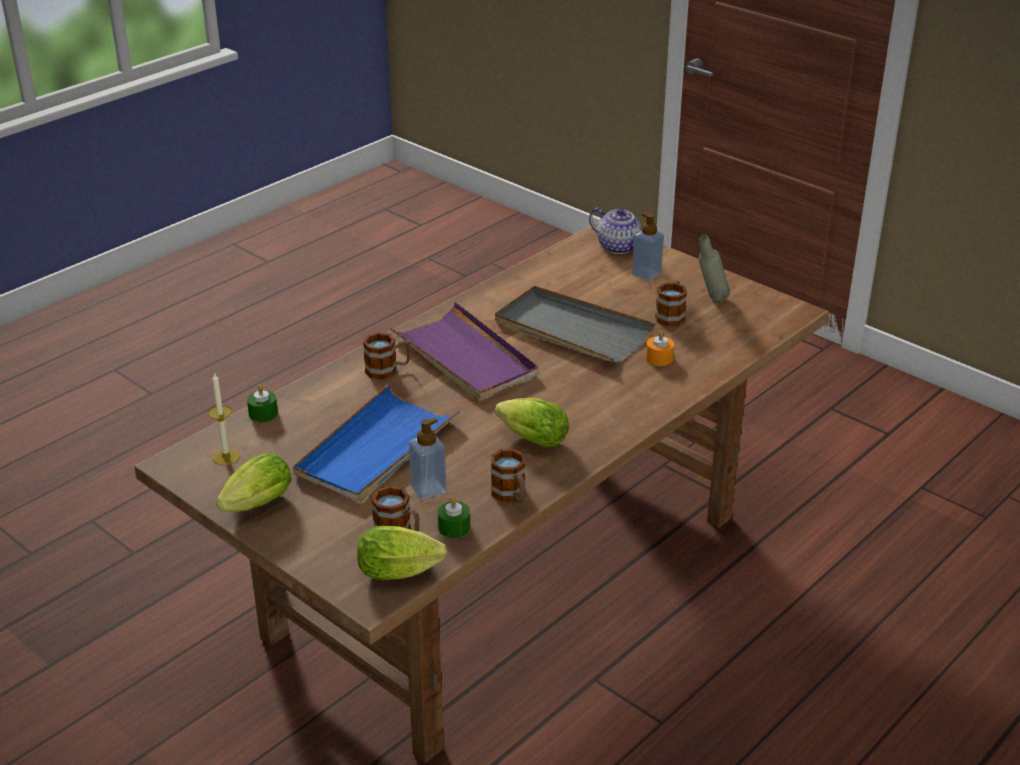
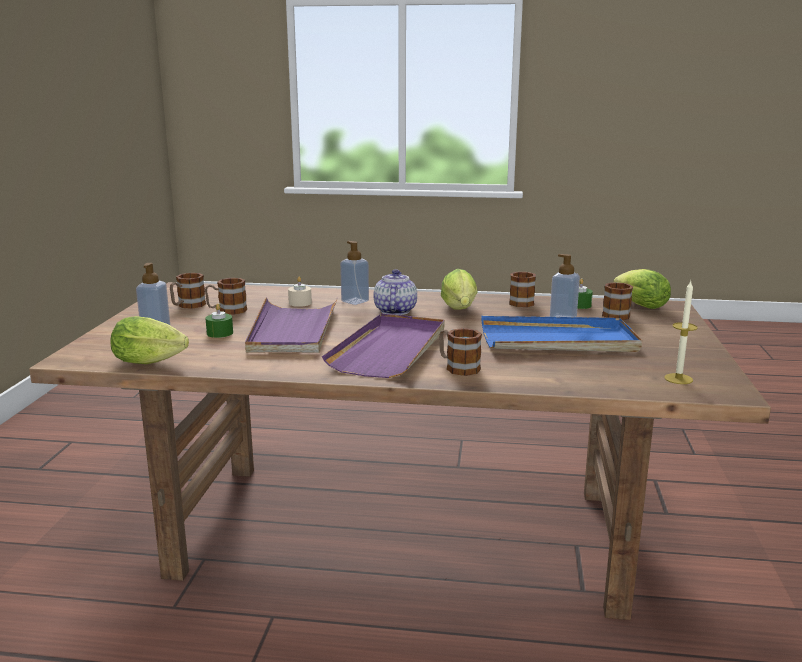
camera: 125 degrees left, 15 degrees down
(255, 507) = (692, 351): lettuce -> lettuce (153, 362)
(263, 413) = (606, 387): green candle -> green candle (220, 333)
(572, 330) = (293, 330): grey tray -> purple tray
(619, 247) = (101, 347): teapot -> teapot (394, 311)
(632, 390) = (355, 301): none -> soap dispenser
(659, 358) = (300, 303): orange candle -> beige candle
(710, 301) = (187, 306): grey bottle -> mug

